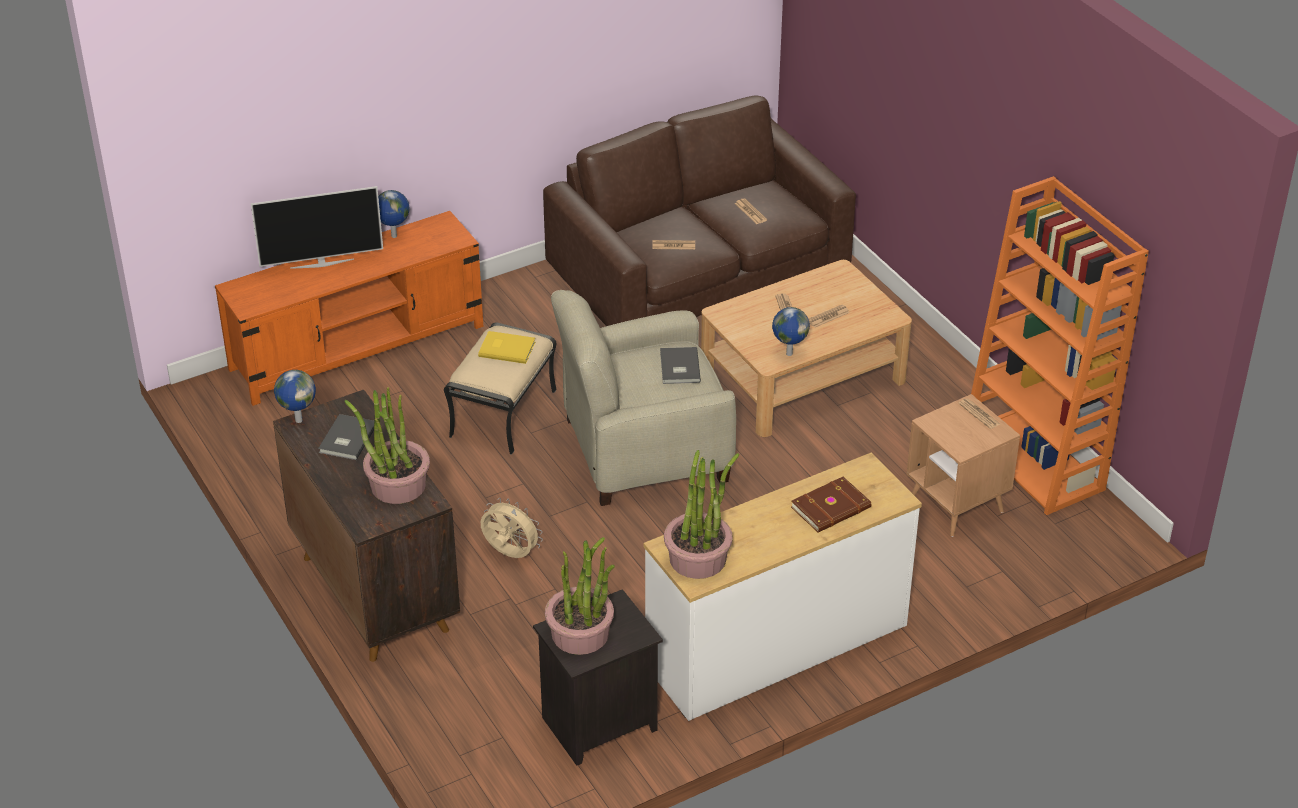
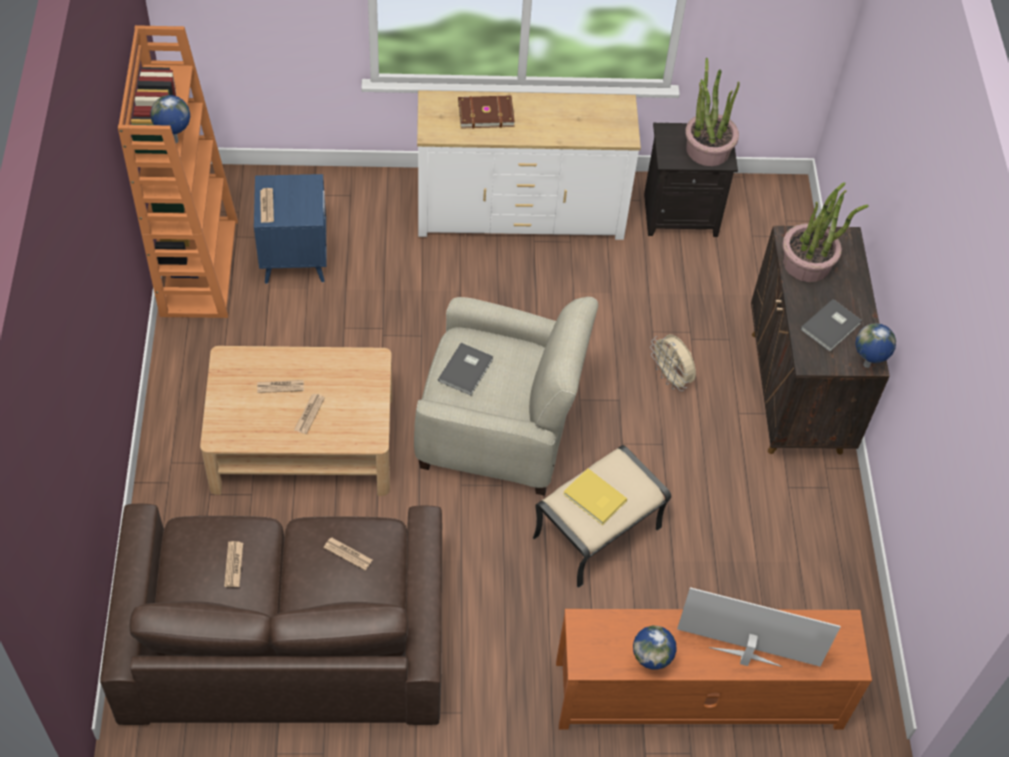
camera: 155 degrees left, 15 degrees up
(698, 558) = (609, 118): potted plant -> none
(788, 353) = (350, 362): globe -> globe (175, 141)
(956, 505) = (294, 259): brown side table -> blue side table

